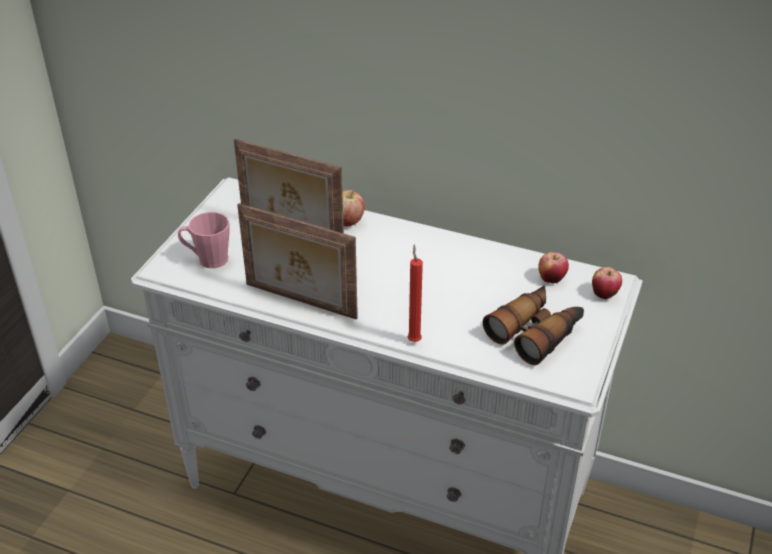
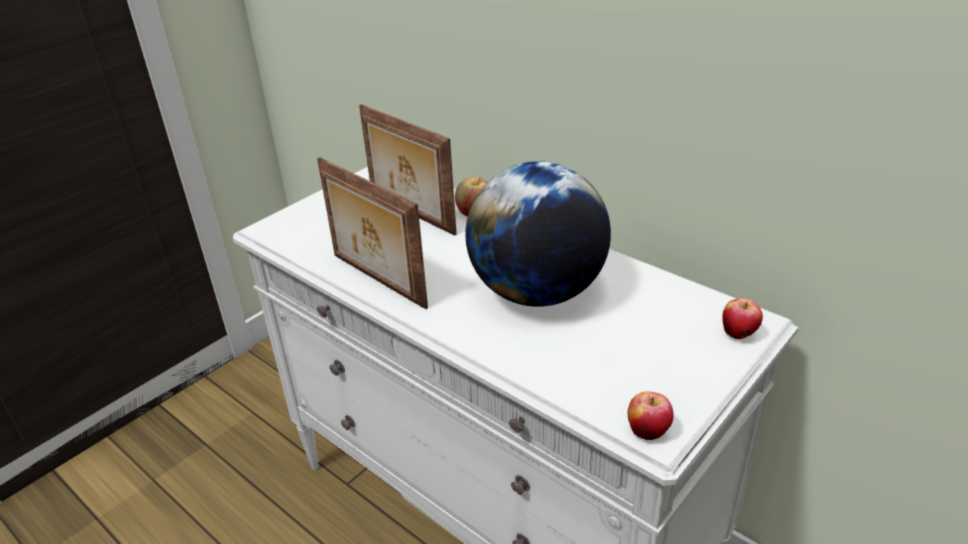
camera: 20 degrees right, 5 degrees down
(207, 259) = (313, 226): pink mug -> none
(414, 339) = (477, 342): red candle -> none
(440, 287) = (538, 292): none -> globe
(536, 332) = (630, 361): binoculars -> none
(551, 279) = (677, 305): apple -> apple (648, 431)

